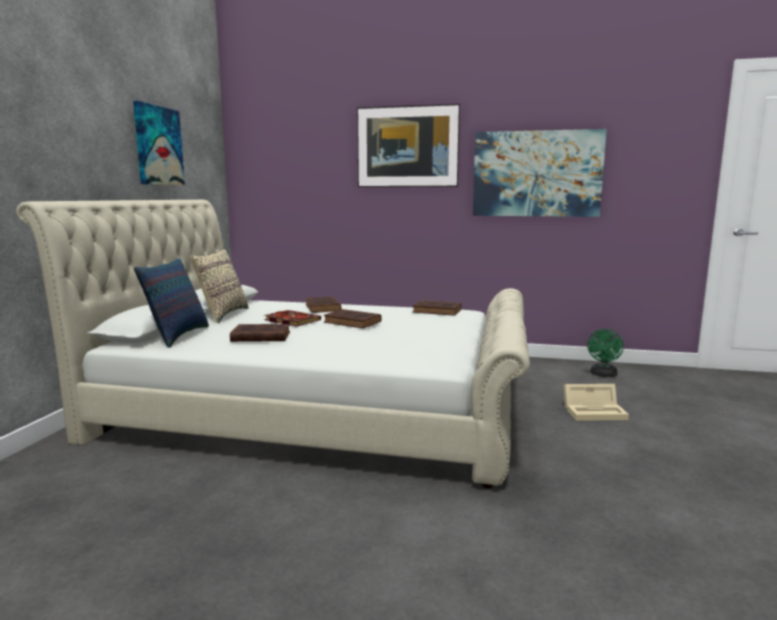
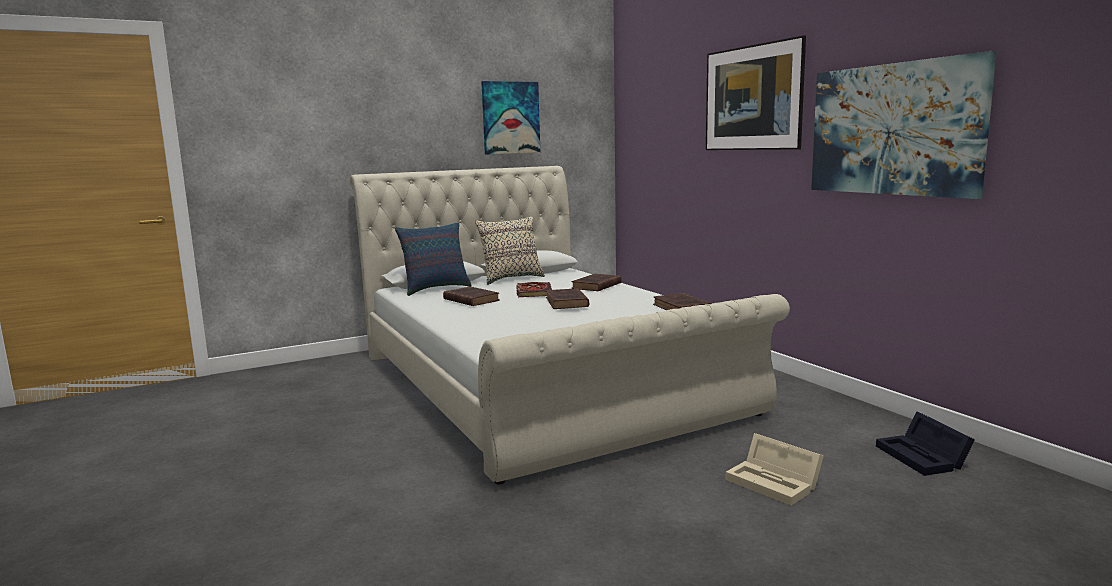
camera: 50 degrees right, 0 degrees up
(603, 375) = (924, 457): green fan -> black storage box

